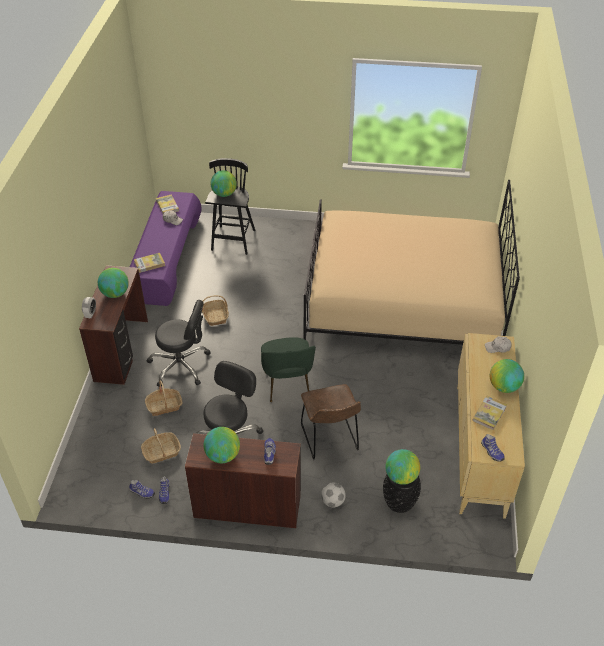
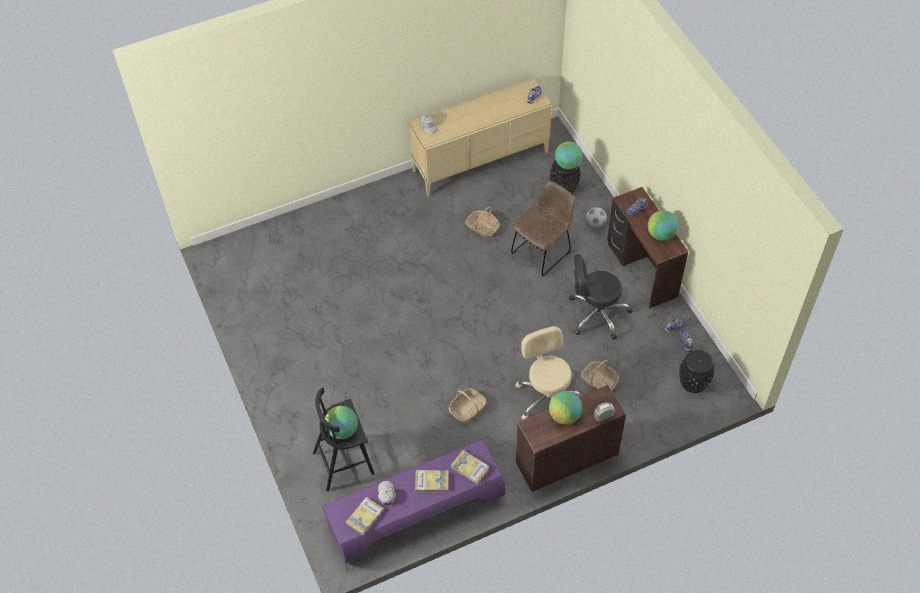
camera: 120 degrees left, 10 degrees up
(100, 471) = (693, 382): none -> black stool
(161, 452) = (643, 353): basket -> basket (482, 227)
(183, 366) = (546, 396): black office chair -> beige office chair
(287, 388) = (513, 305): green chair -> none
(403, 304) = (349, 271): beige bed -> none
(489, 414) = (501, 108): book -> book (431, 482)
(503, 387) = (468, 109): globe -> none

